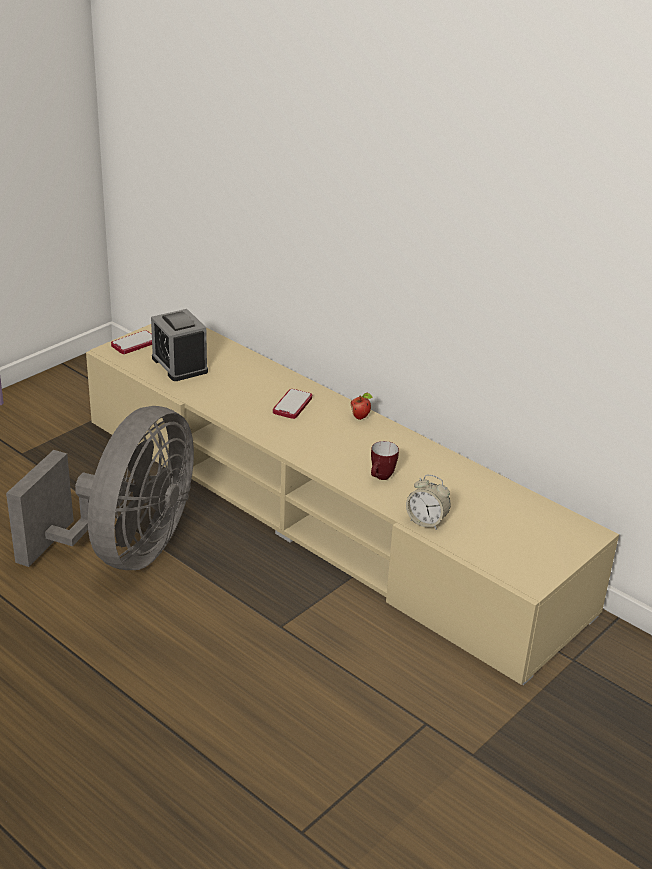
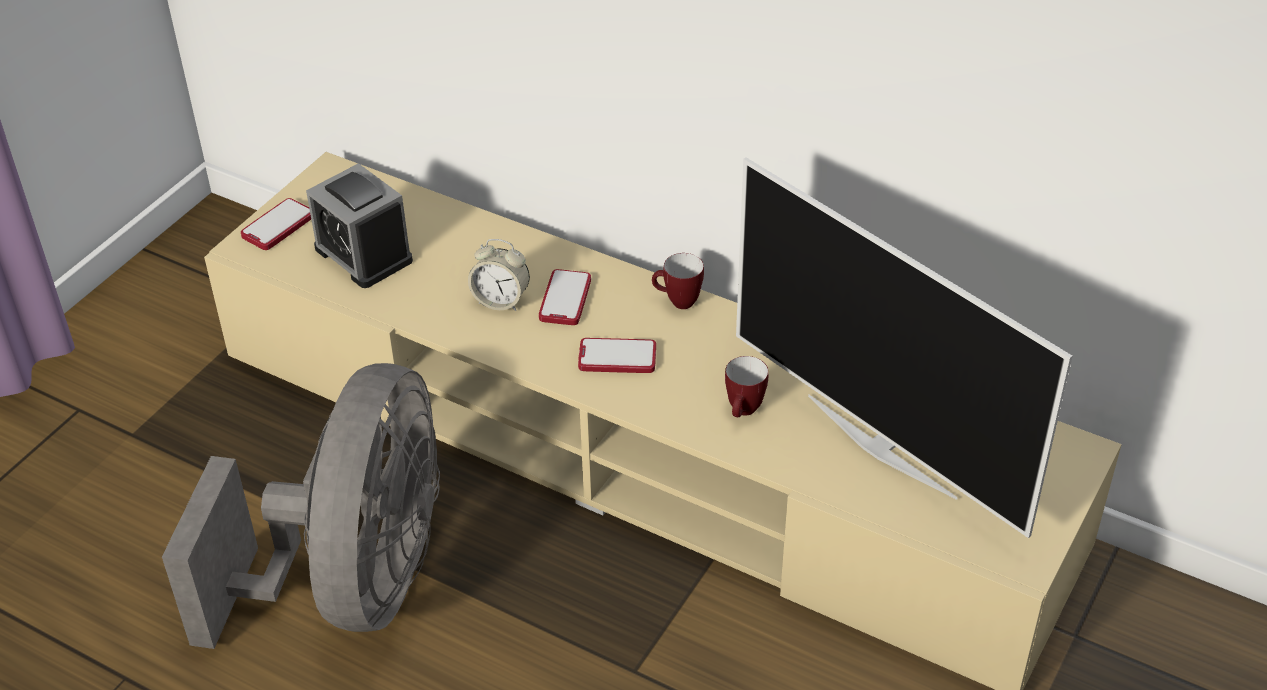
camera: 10 degrees left, 10 degrees up
(313, 438) = (617, 358): none -> phone
(361, 417) = (677, 302): apple -> mug
(426, 521) = (836, 480): alarm clock -> alarm clock (501, 301)
(463, 508) = (882, 444): none -> television

